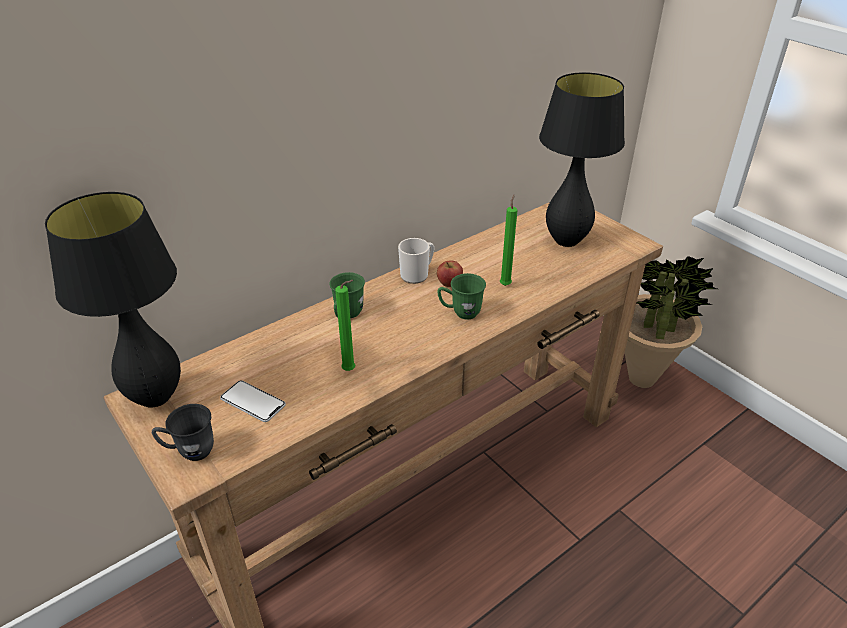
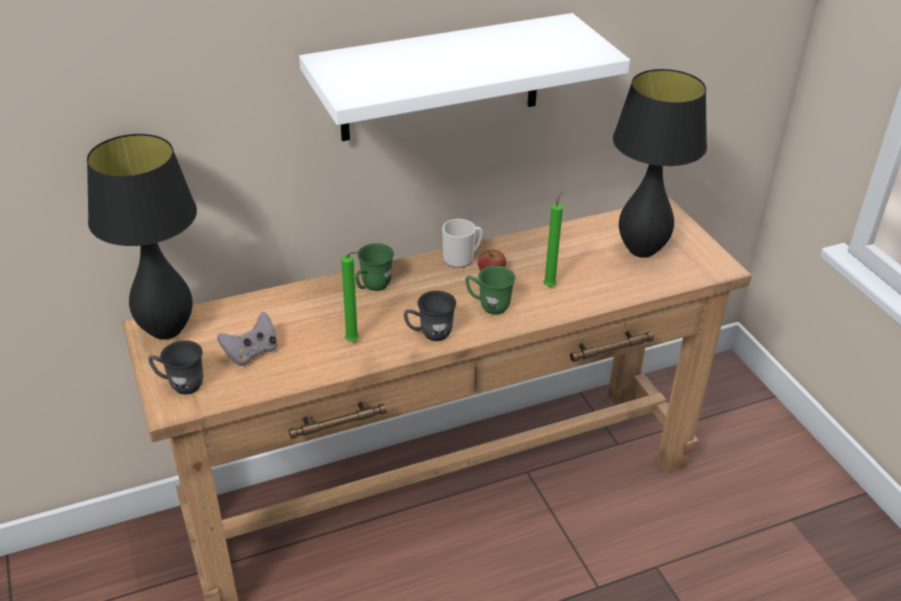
camera: 15 degrees right, 0 degrees up
(253, 402) = (251, 353): phone -> grey game controller
(384, 104) = (441, 78): none -> white shelf
(419, 349) = (429, 334): none -> grey mug
(642, 379) = (748, 432): potted plant -> none

